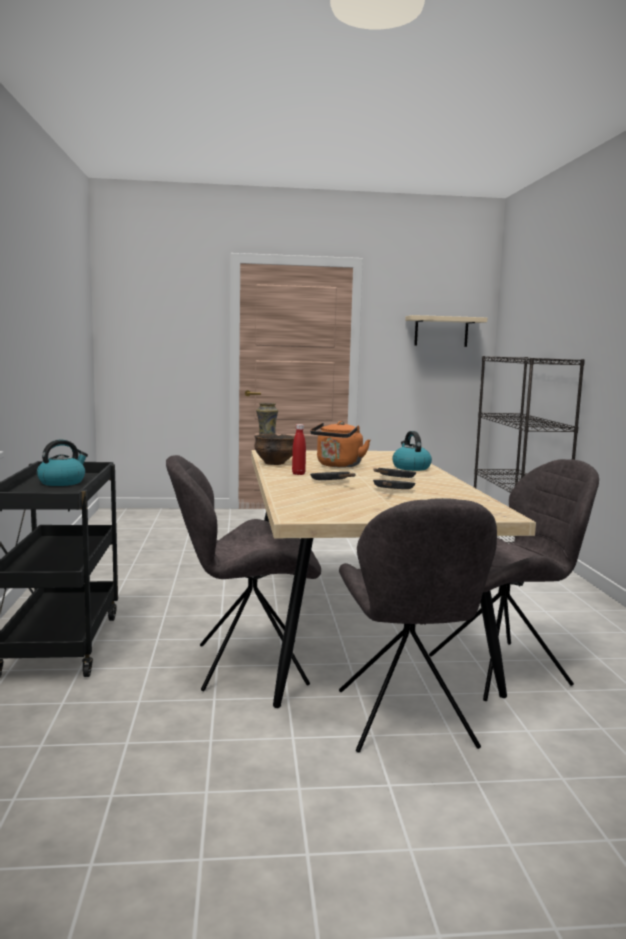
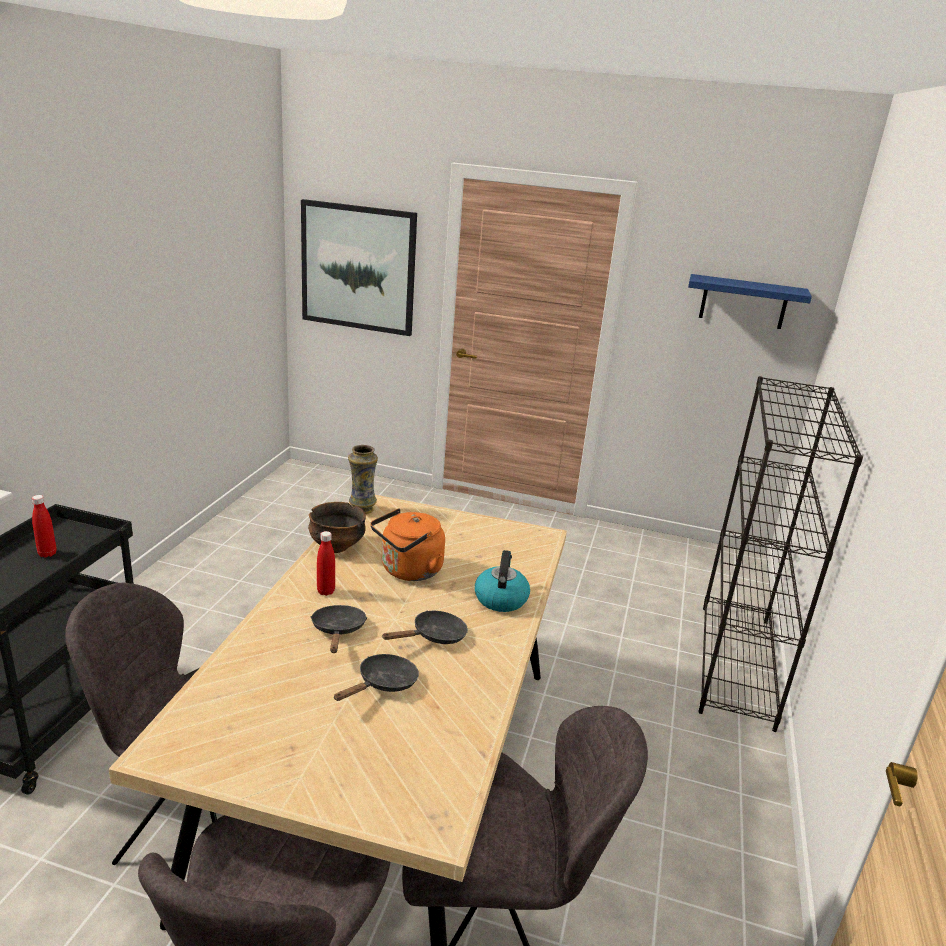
camera: 20 degrees right, 15 degrees up
(62, 482) = (47, 554): kettle -> red bottle
(158, 336) = (358, 268): none -> picture
(441, 331) = (743, 302): beige shelf -> blue shelf

